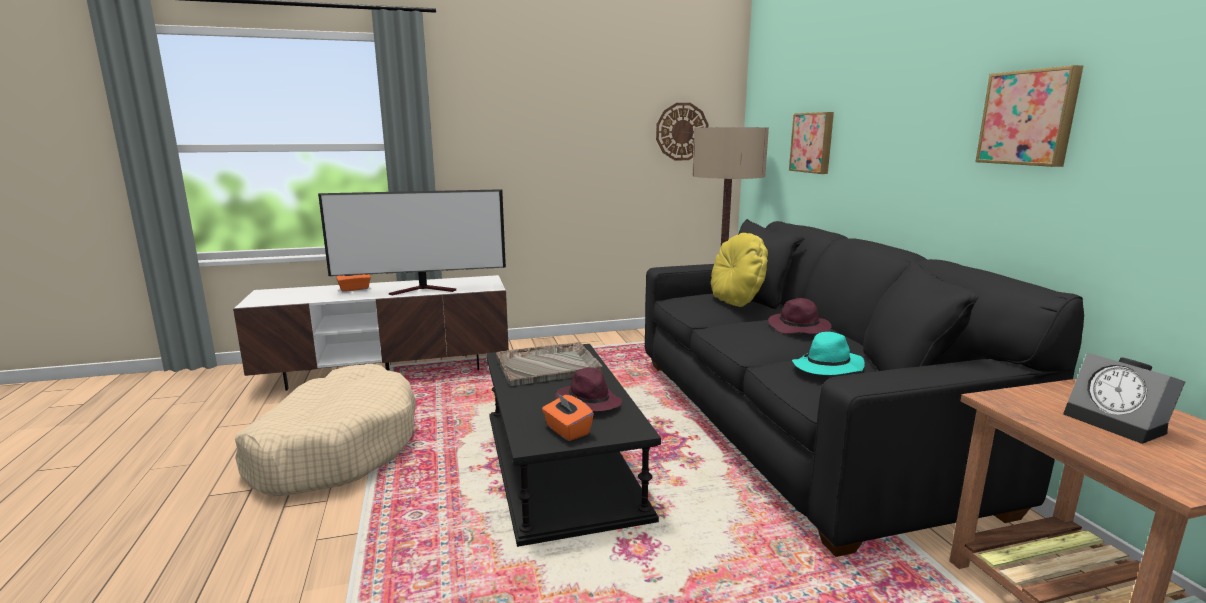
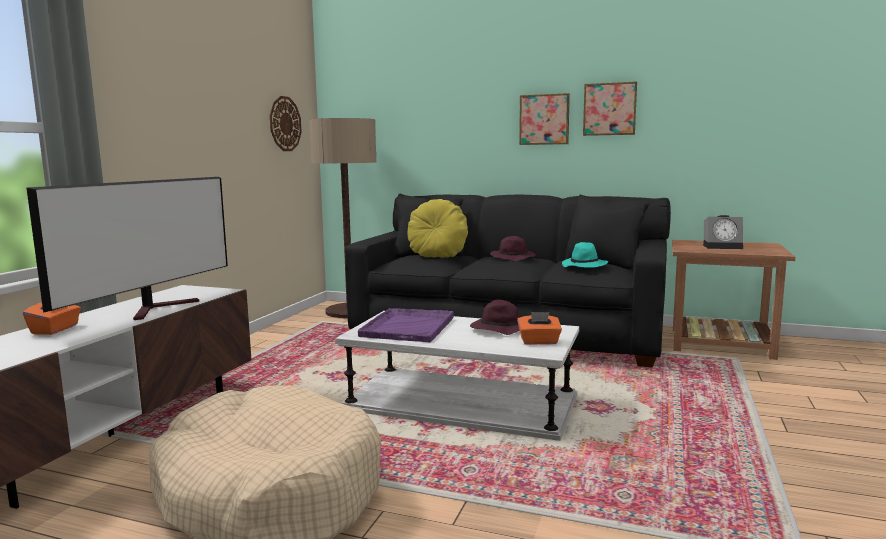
camera: 55 degrees left, 5 degrees down
(549, 365) = (408, 326): grey tray -> purple tray
(562, 463) = (462, 403): black coffee table -> white coffee table
(813, 142) = (421, 131): picture -> picture (544, 119)

